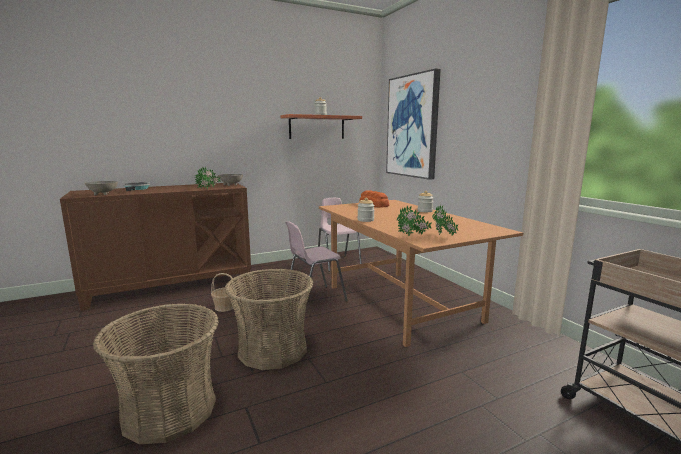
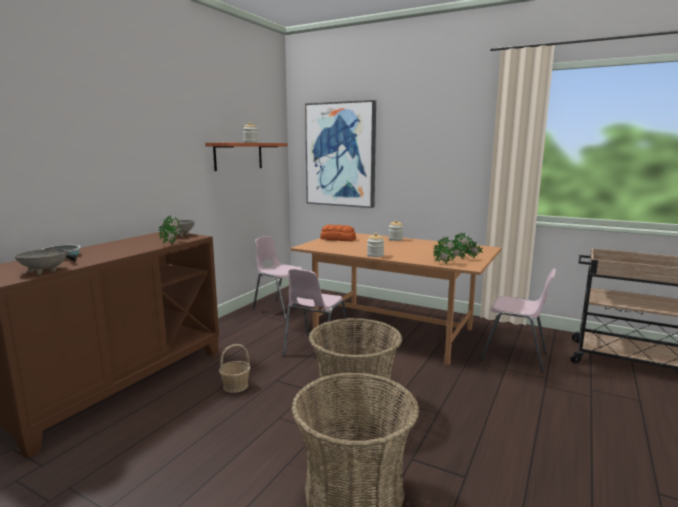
camera: 35 degrees left, 0 degrees up
(494, 364) = (515, 356): none -> pink chair

